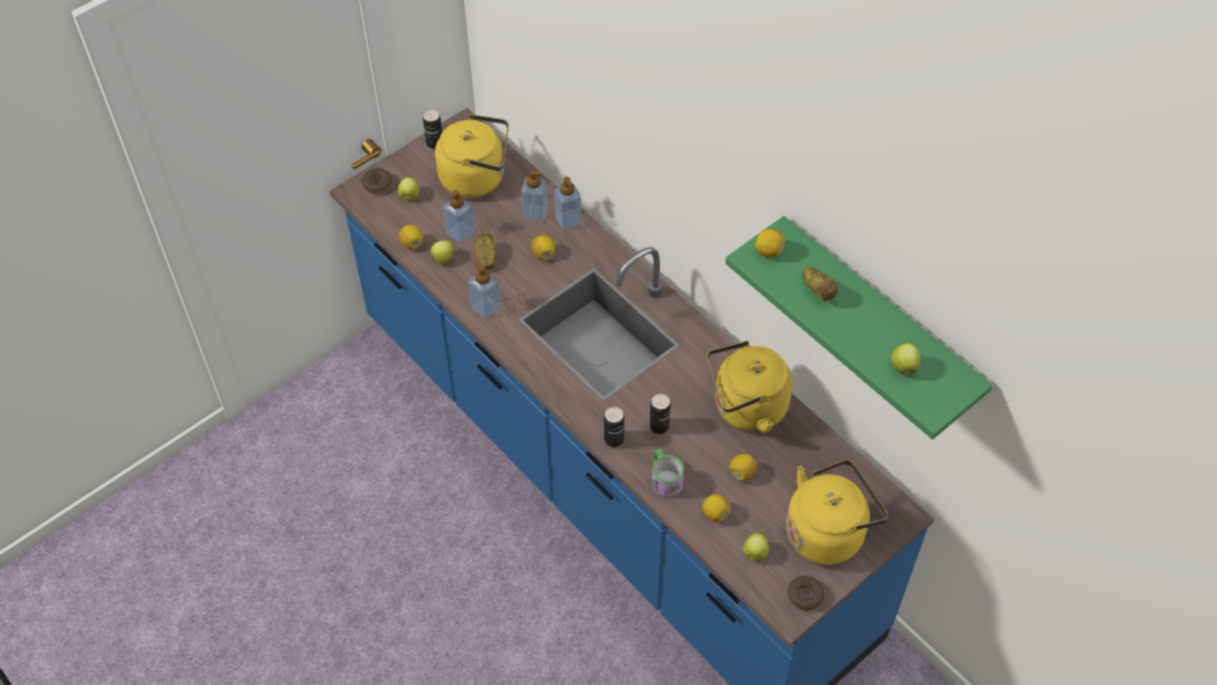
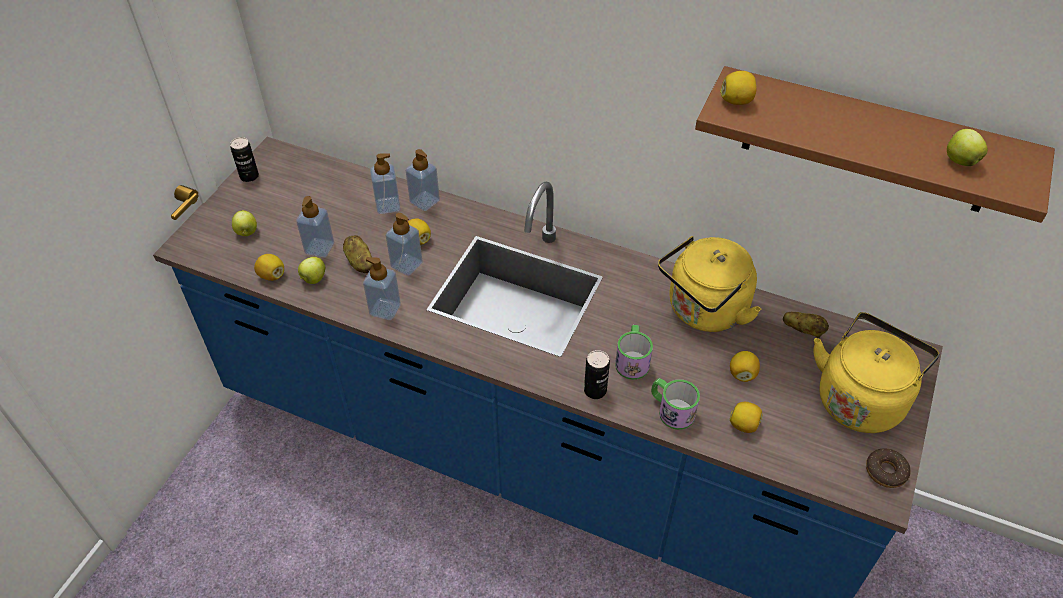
camera: 25 degrees left, 5 degrees down
(377, 184) = (205, 232): donut -> none
(477, 178) = (310, 193): yellow kettle -> none
(523, 274) = (406, 265): none -> soap dispenser
(659, 426) = (632, 360): can -> mug
(755, 554) = (809, 449): apple -> none
(819, 291) = (816, 120): potato -> potato (803, 330)
(878, 321) = (868, 142): green shelf -> brown shelf

